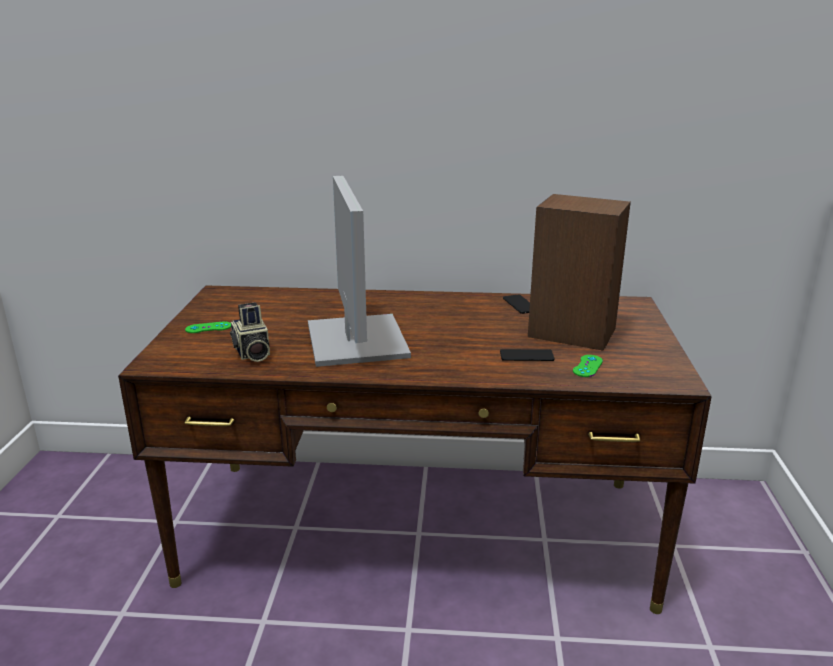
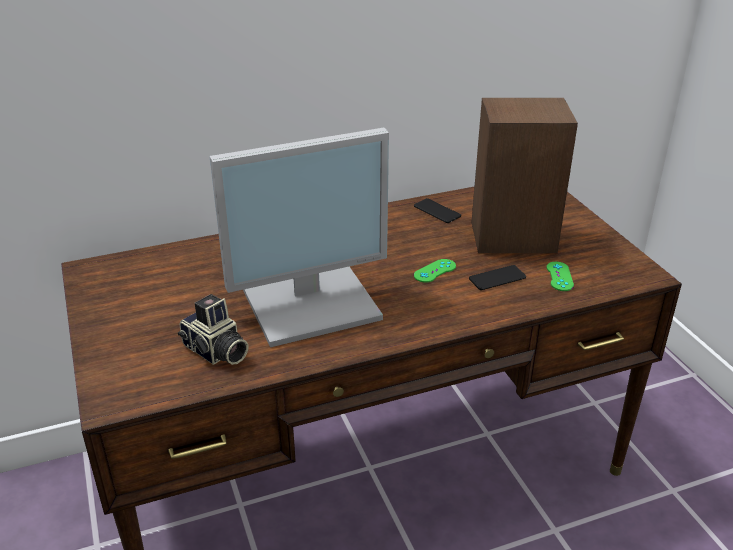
camera: 25 degrees left, 10 degrees up
(208, 328) = (128, 328): green game controller -> green game controller (435, 271)
(354, 340) = (312, 302): monitor -> monitor turned 105 degrees clockwise

